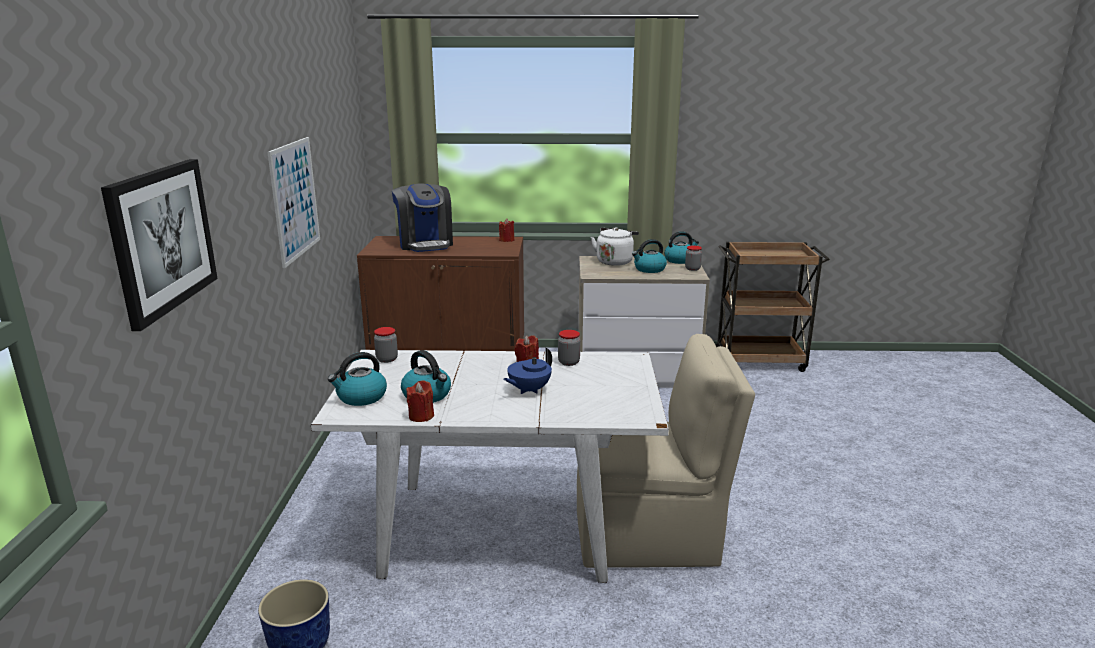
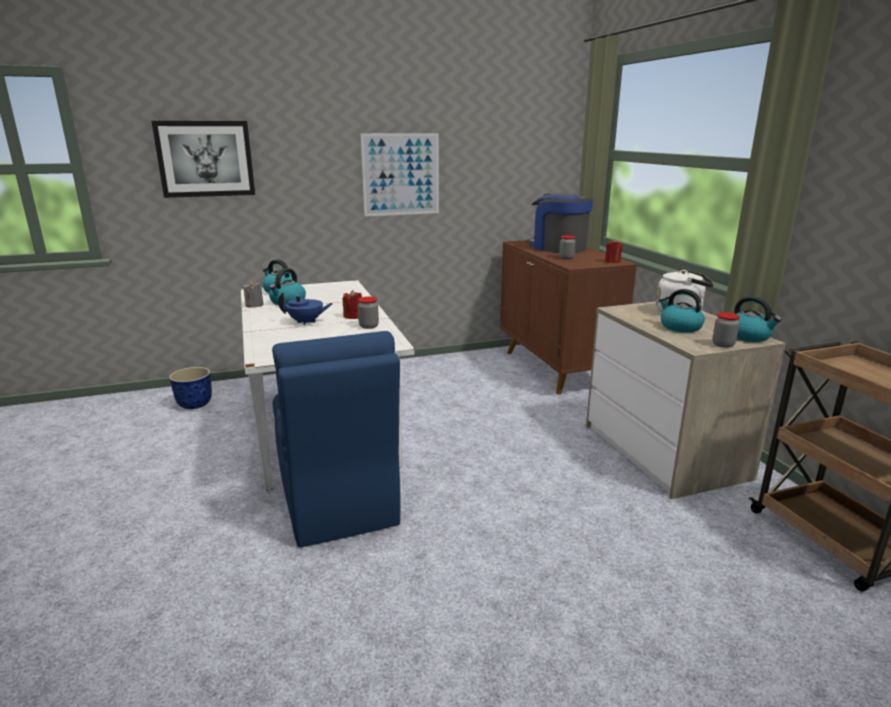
camera: 70 degrees right, 0 degrees up
(387, 359) = (344, 286): jar -> jar (566, 258)
(421, 416) = (254, 305): red candle -> grey candle
(425, 244) = (558, 248): coffee machine -> coffee machine turned 90 degrees clockwise
(528, 390) = (306, 322): blue teapot -> blue teapot turned 150 degrees clockwise
(650, 536) = (338, 503): beige chair -> blue chair

